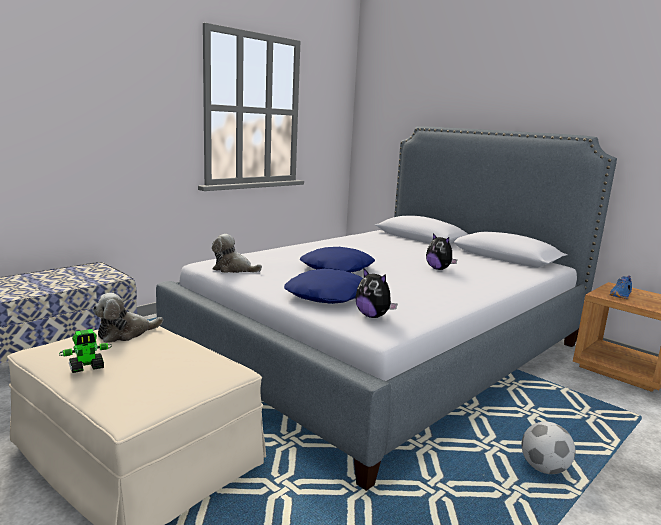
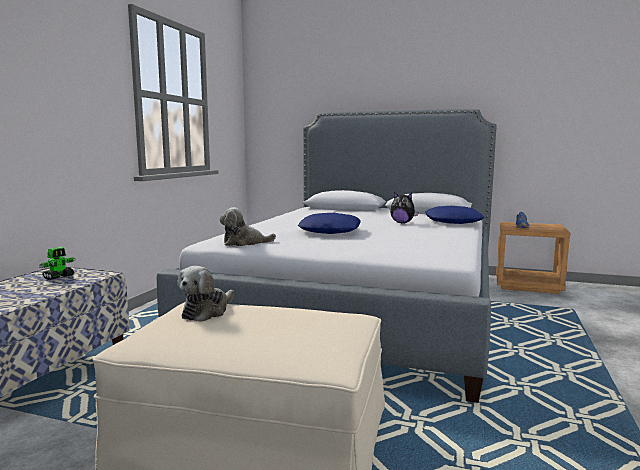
camera: 25 degrees left, 5 degrees down
(87, 367) = (227, 342): toy robot -> toy robot (59, 277)
(328, 295) = (364, 247): blue pillow -> blue pillow (453, 222)
(373, 316) = (426, 253): plush toy -> none
(543, 468) = (563, 353): football -> none

